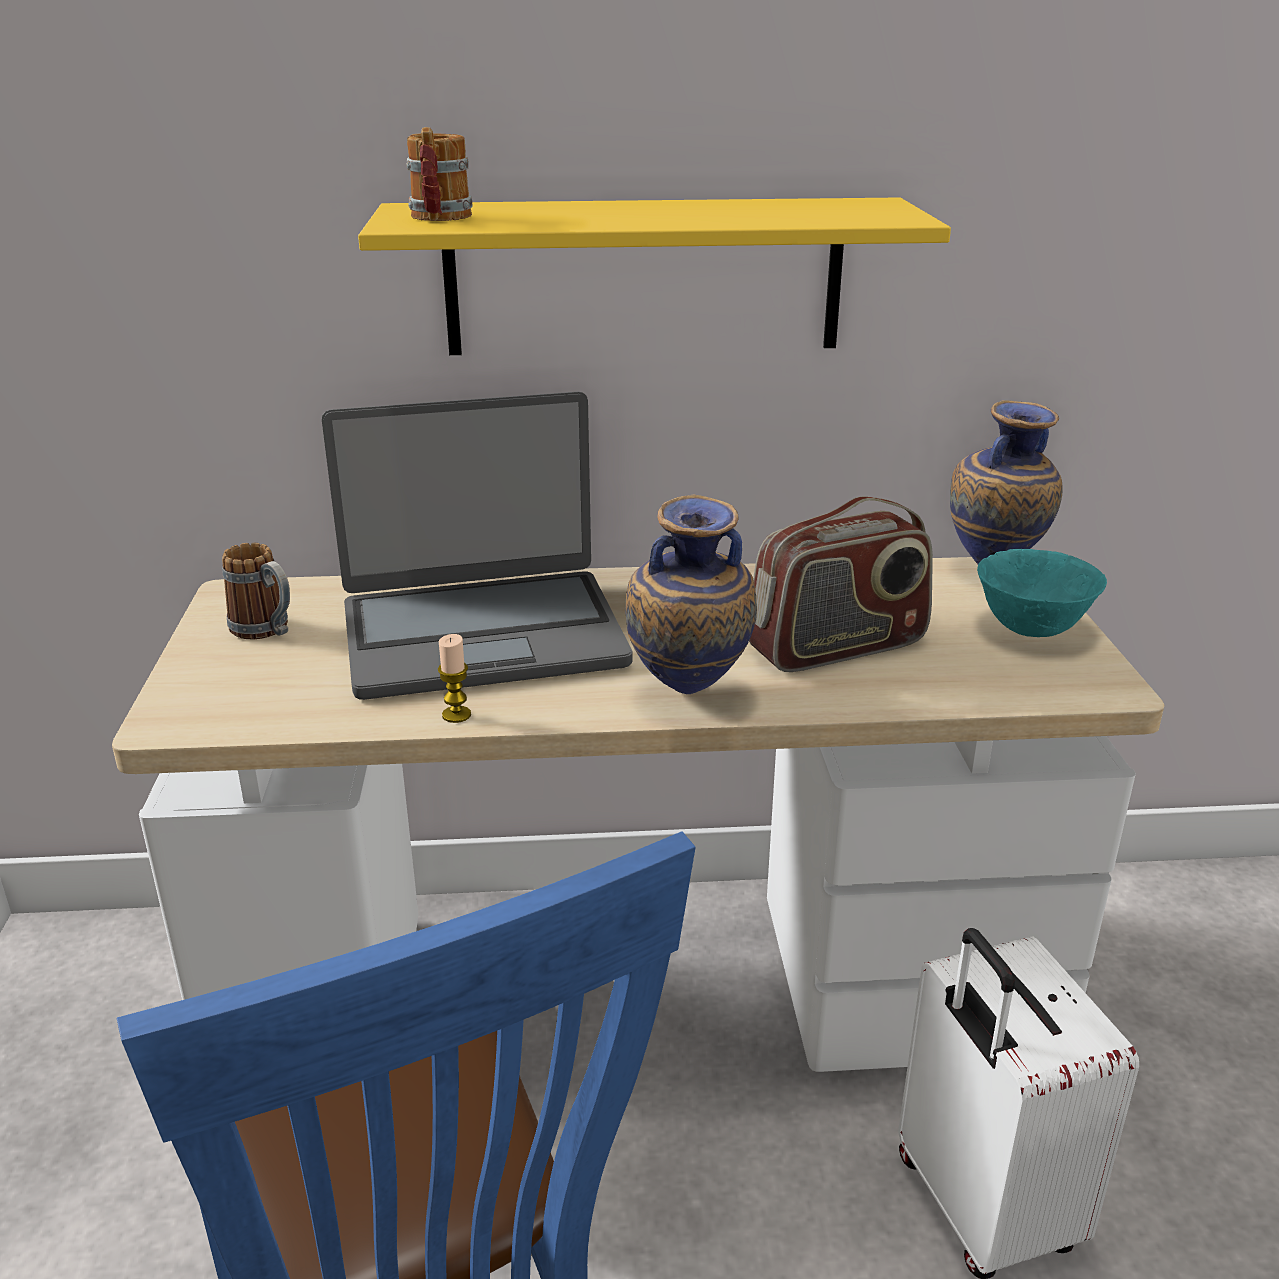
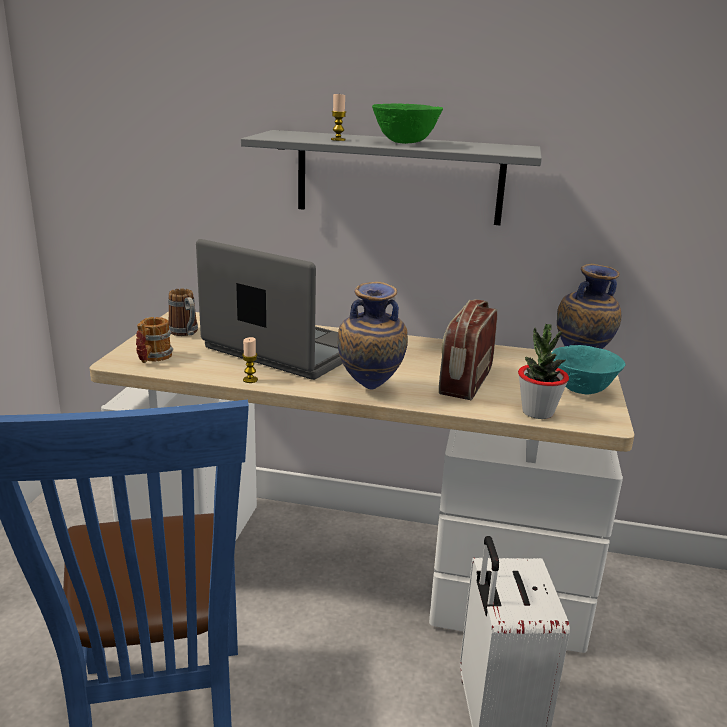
camera: 15 degrees right, 5 degrees down
(439, 218) = (287, 136): mug -> mug (152, 358)
(482, 635) = (285, 349): laptop -> laptop turned 150 degrees counterclockwise
(547, 219) = (338, 139): none -> candle
(644, 277) = (399, 178): yellow shelf -> grey shelf
(676, 215) = (405, 143): none -> green bowl
(838, 647) = (465, 382): radio -> radio turned 120 degrees clockwise
(992, 688) = (537, 412): none -> potted plant

